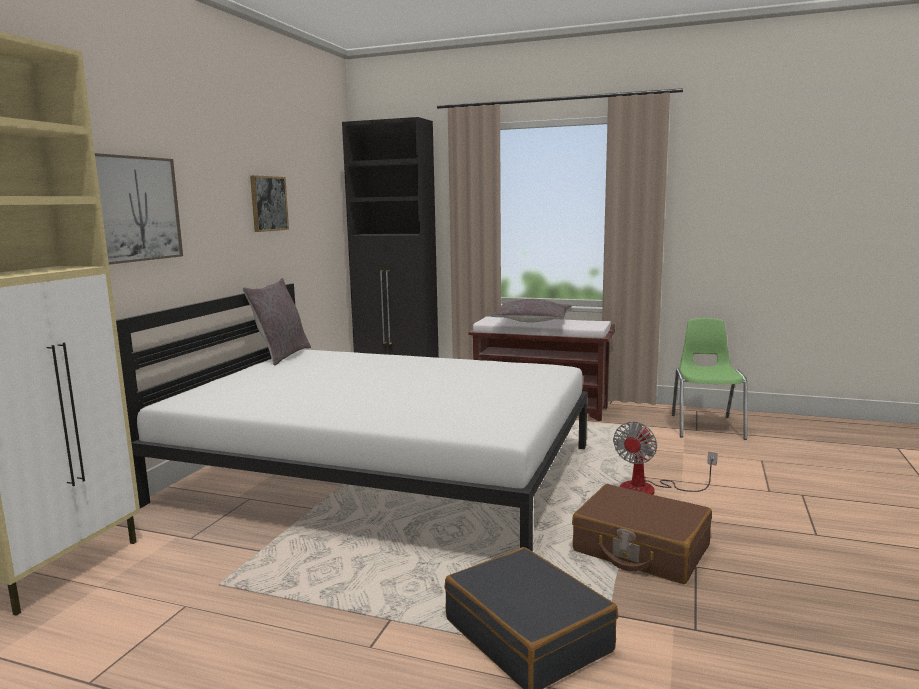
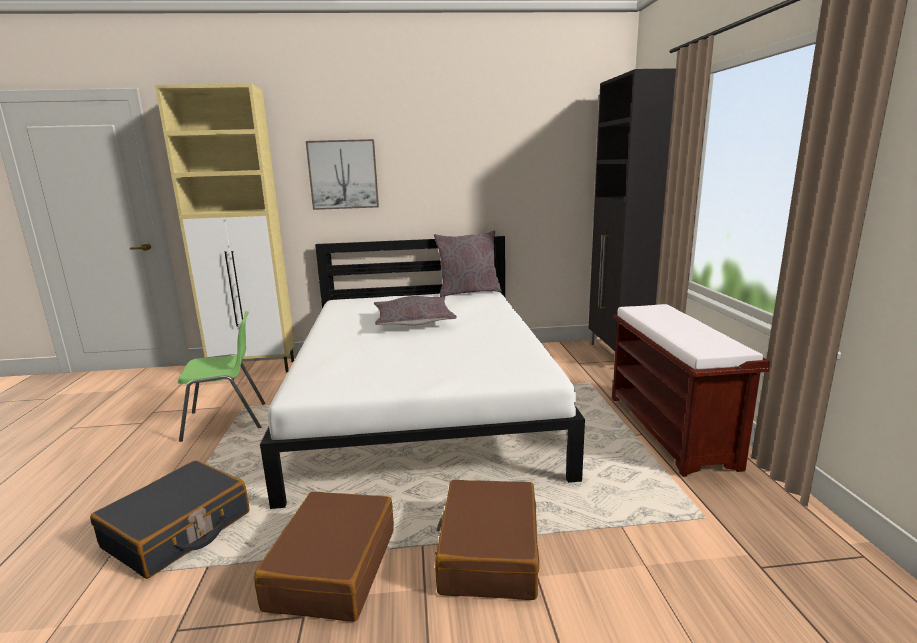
camera: 65 degrees right, 5 degrees up
(268, 203) = (486, 168): picture -> none
(532, 321) = (674, 322): grey pillow -> grey pillow (413, 321)
(649, 490) = (488, 552): fan -> brown suitcase
(706, 426) = (793, 576): green chair -> green chair (227, 421)

